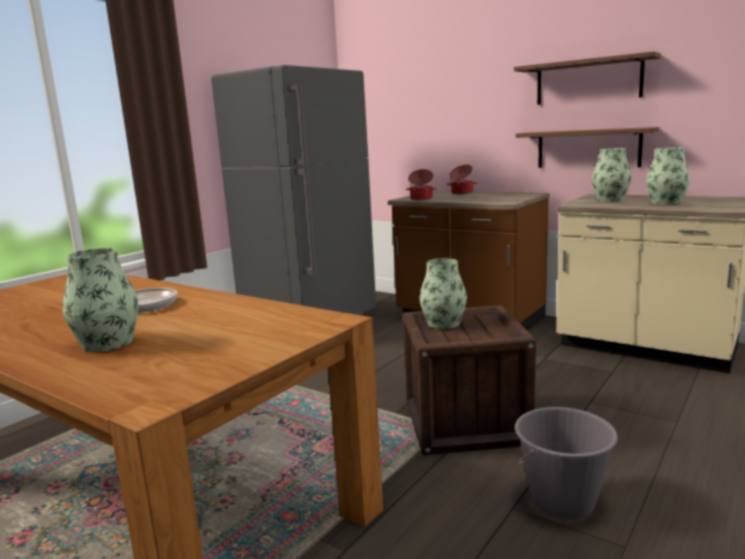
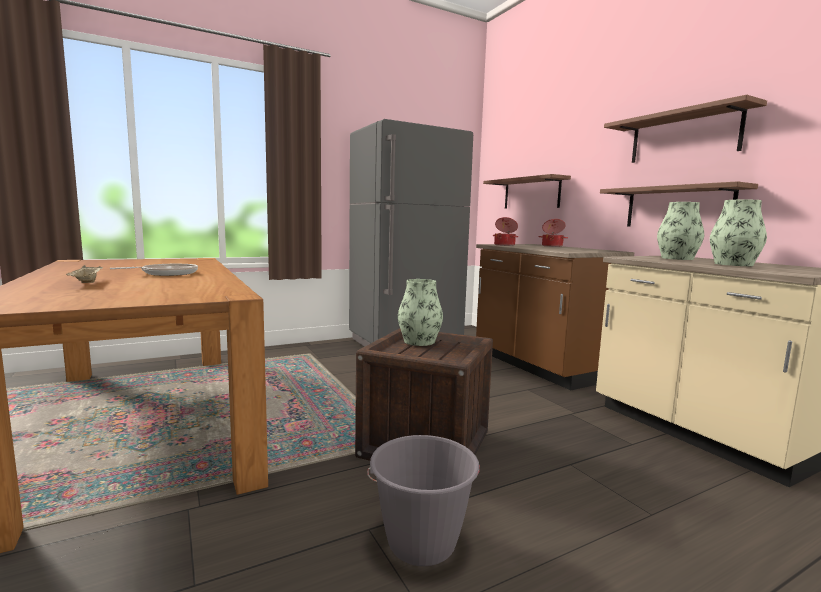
camera: 25 degrees right, 5 degrees down
(108, 343) = (87, 283): vase -> beige tray
(419, 135) = (531, 193): none -> shelf

